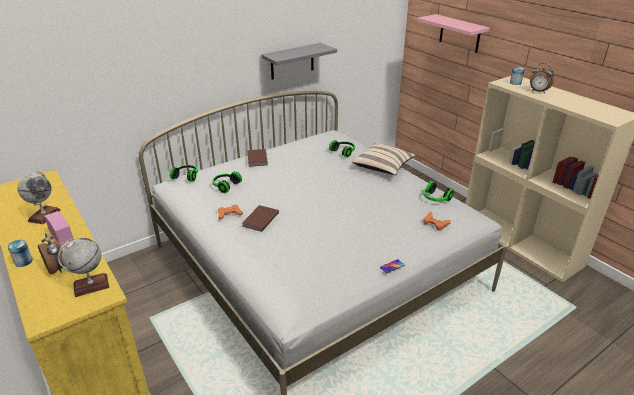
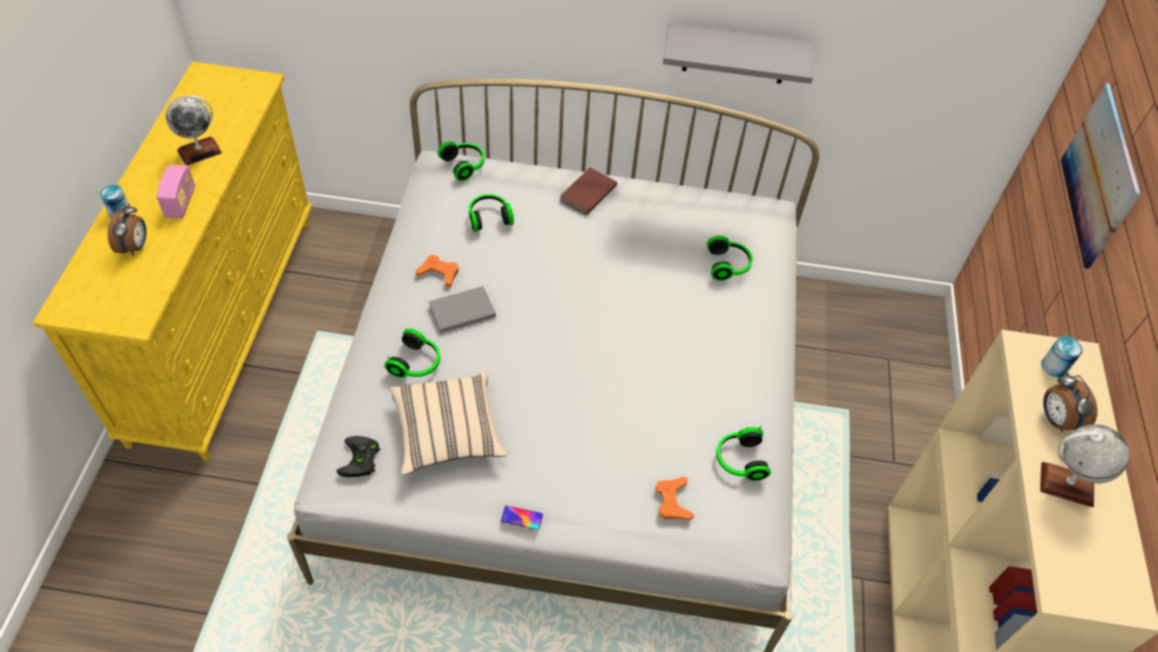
camera: 40 degrees right, 20 degrees up
(91, 285) = (137, 296): globe -> globe (1066, 484)
(259, 219) = (461, 310): brown book -> grey book
(267, 247) = (417, 363): none -> headphones
(293, 296) = (360, 460): none -> black game controller
(383, 167) = (748, 339): beige pillow -> beige pillow (447, 432)
(459, 33) = (1099, 175): pink shelf -> picture

